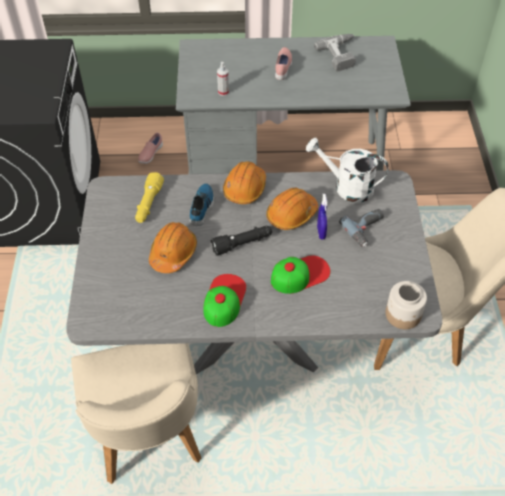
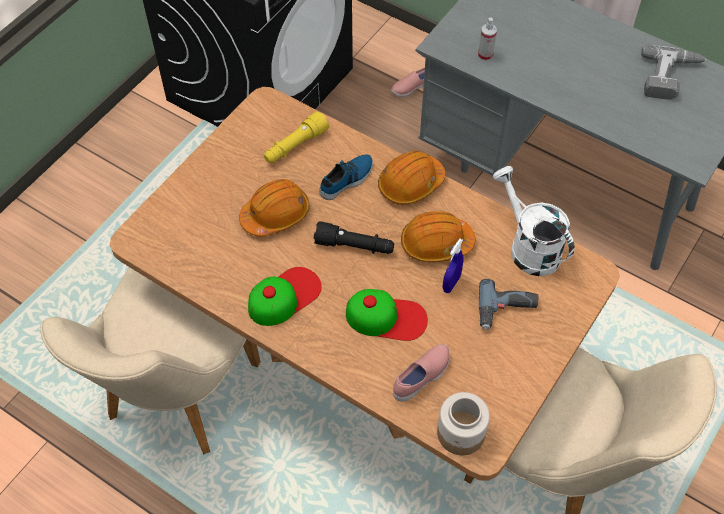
camera: 35 degrees right, 5 degrees up
(252, 337) = (361, 358): grey dining table -> brown dining table
(283, 68) = (582, 59): pink shoe -> pink shoe (422, 377)

